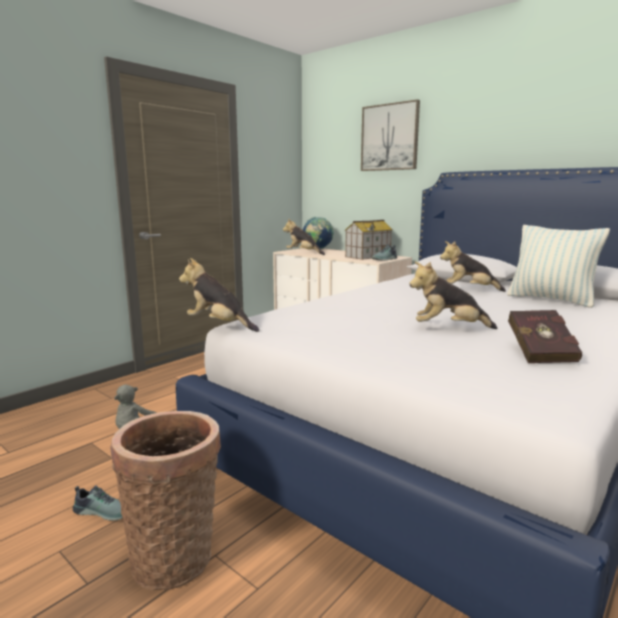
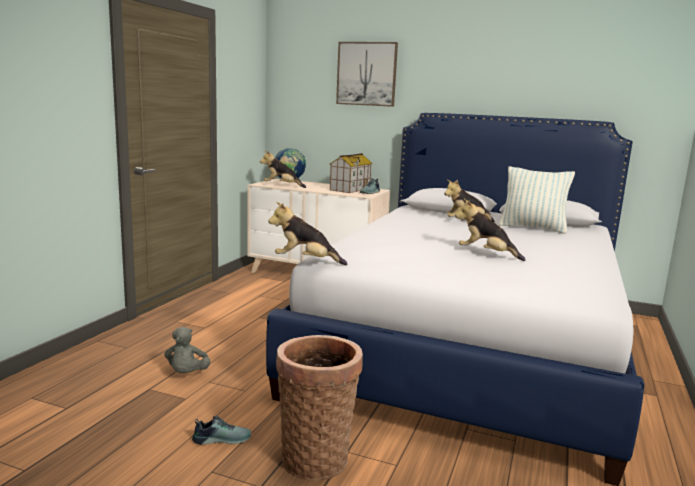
camera: 20 degrees left, 0 degrees up
(448, 328) = (486, 254): plush toy -> plush toy turned 45 degrees clockwise
(540, 352) = (562, 268): red book -> none

